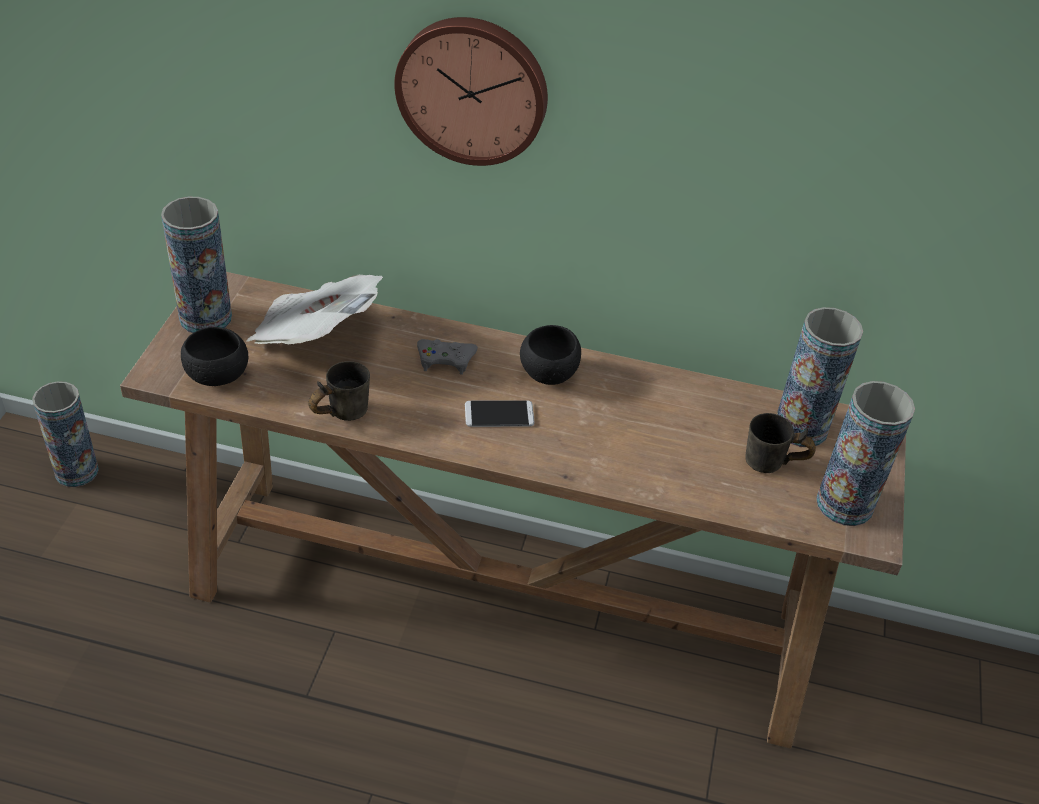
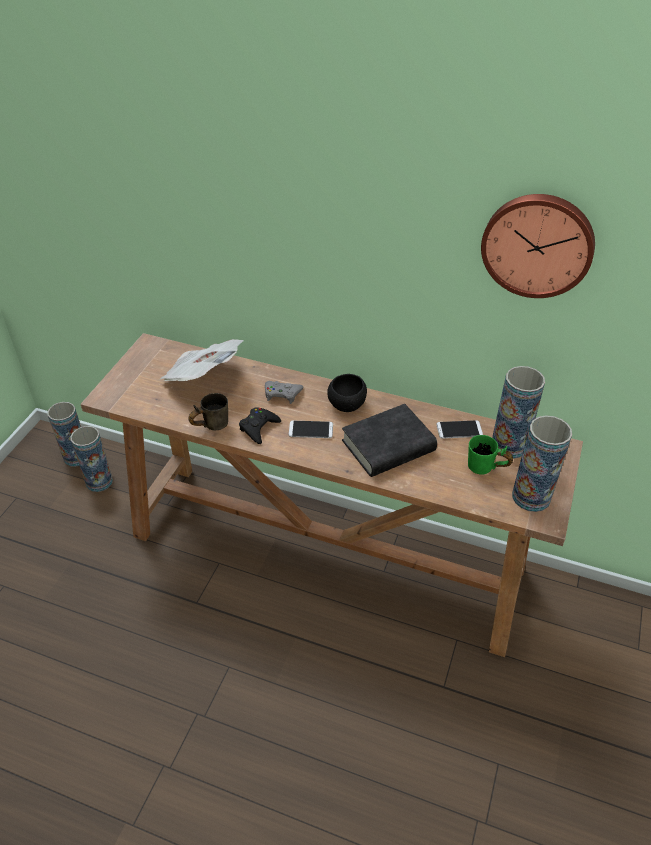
camera: 10 degrees right, 0 degrees up
(205, 318) = (138, 364): vase -> vase (99, 481)
(217, 376) = (139, 400): black bowl -> none
(417, 414) = (258, 428): none -> black game controller
(473, 89) = (294, 221): wall clock -> wall clock (538, 244)
(622, 435) = (388, 446): none -> black book
(724, 406) = (459, 430): none -> phone
(771, 467) = (484, 470): grey mug -> green mug

